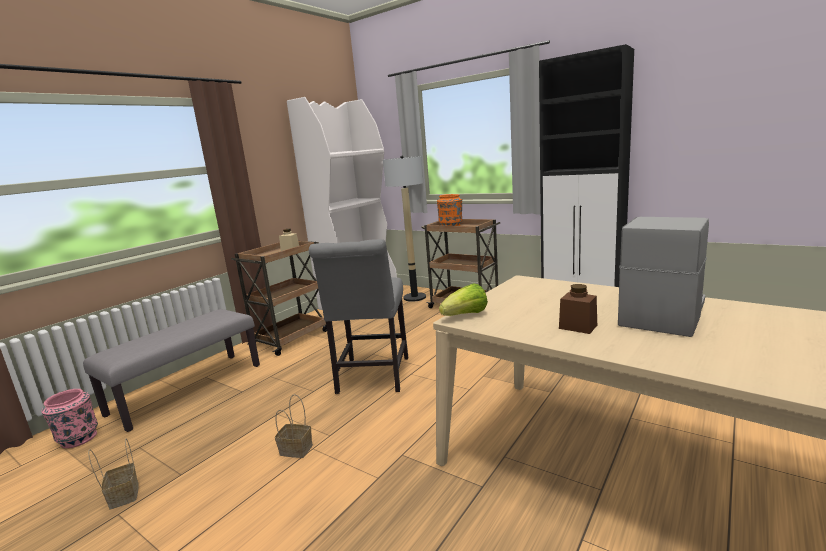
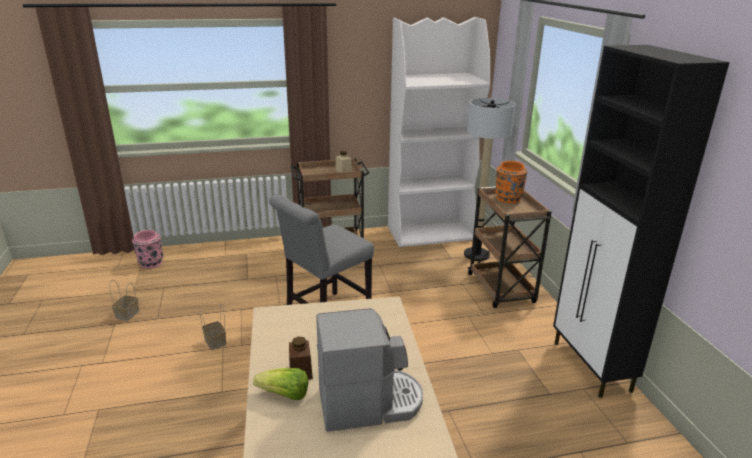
camera: 40 degrees right, 10 degrees up
(187, 388) = (228, 258): grey bench -> none
(466, 315) = (279, 314): lettuce -> lettuce (284, 395)

